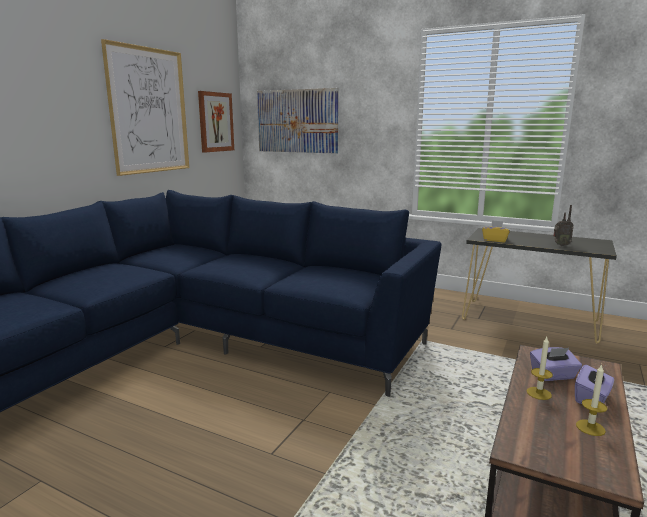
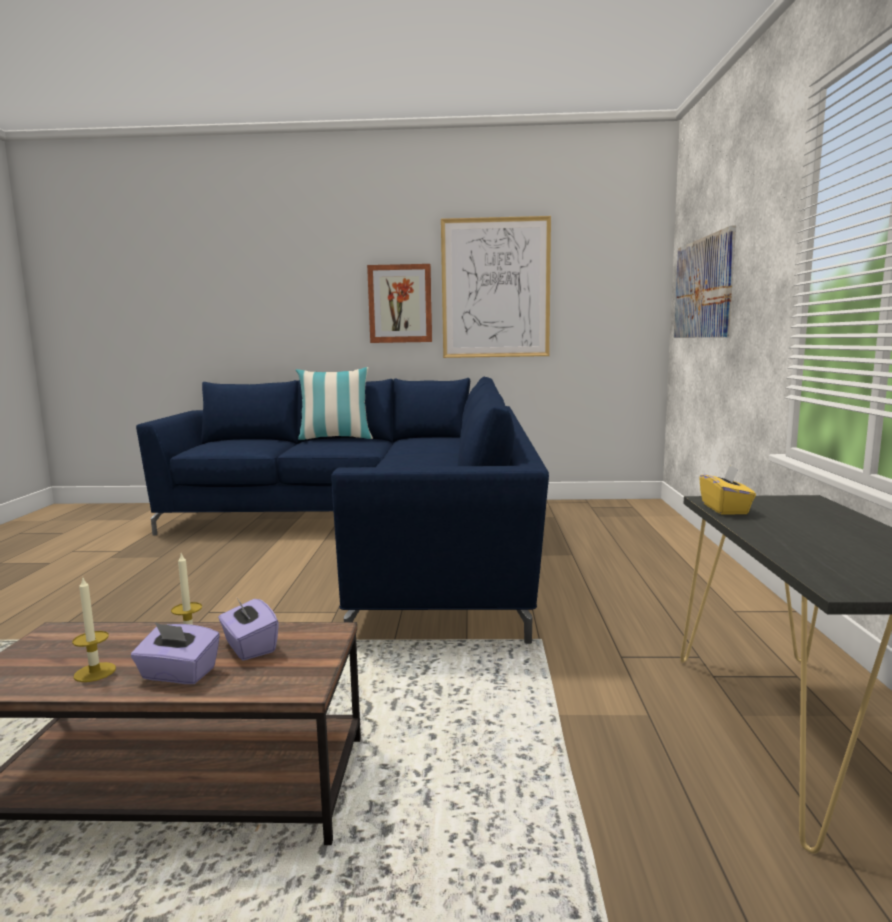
camera: 65 degrees right, 5 degrees down
(75, 273) = (335, 438): none -> pillow
(215, 122) = (611, 298): picture -> picture (400, 304)
(560, 245) = (810, 551): radio -> none

